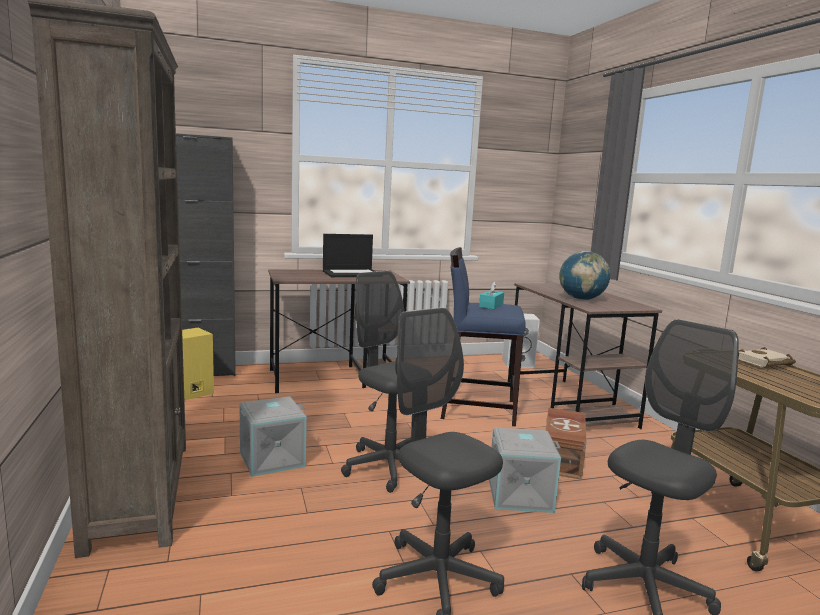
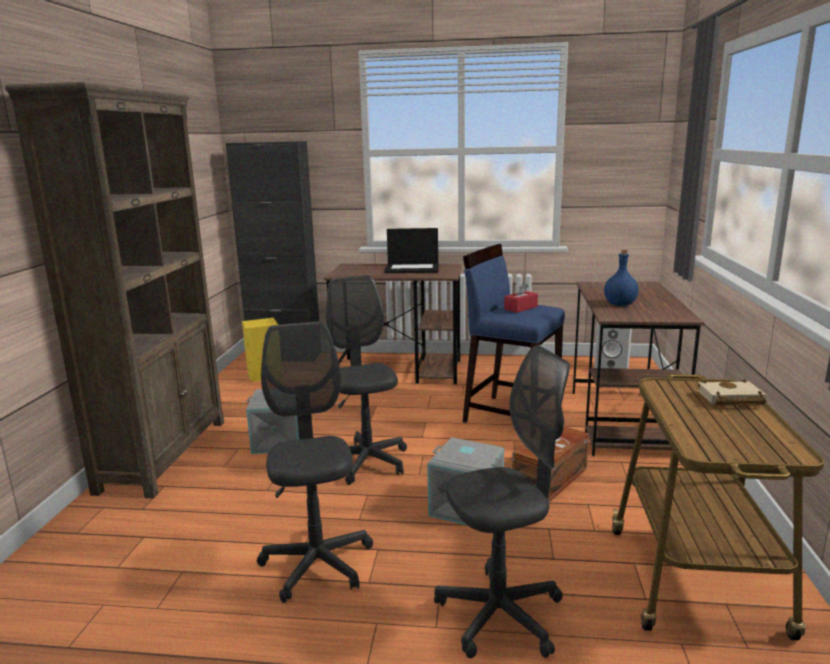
camera: 25 degrees right, 5 degrees up
(491, 305) = (520, 308): turquoise tissue box -> red tissue box
(581, 299) = (620, 305): globe -> blue bottle

